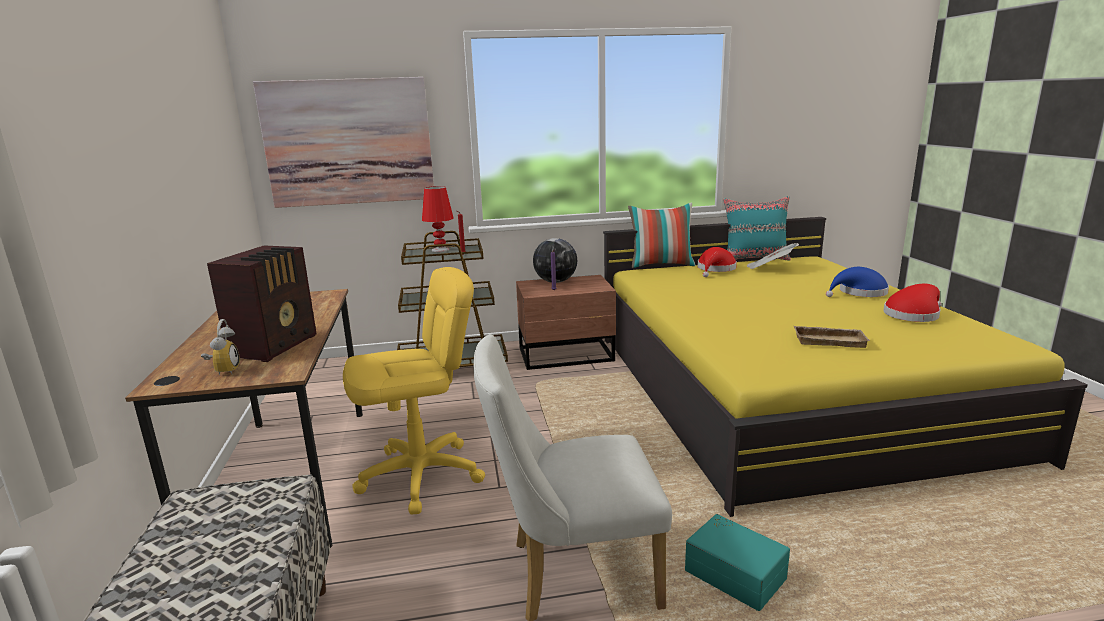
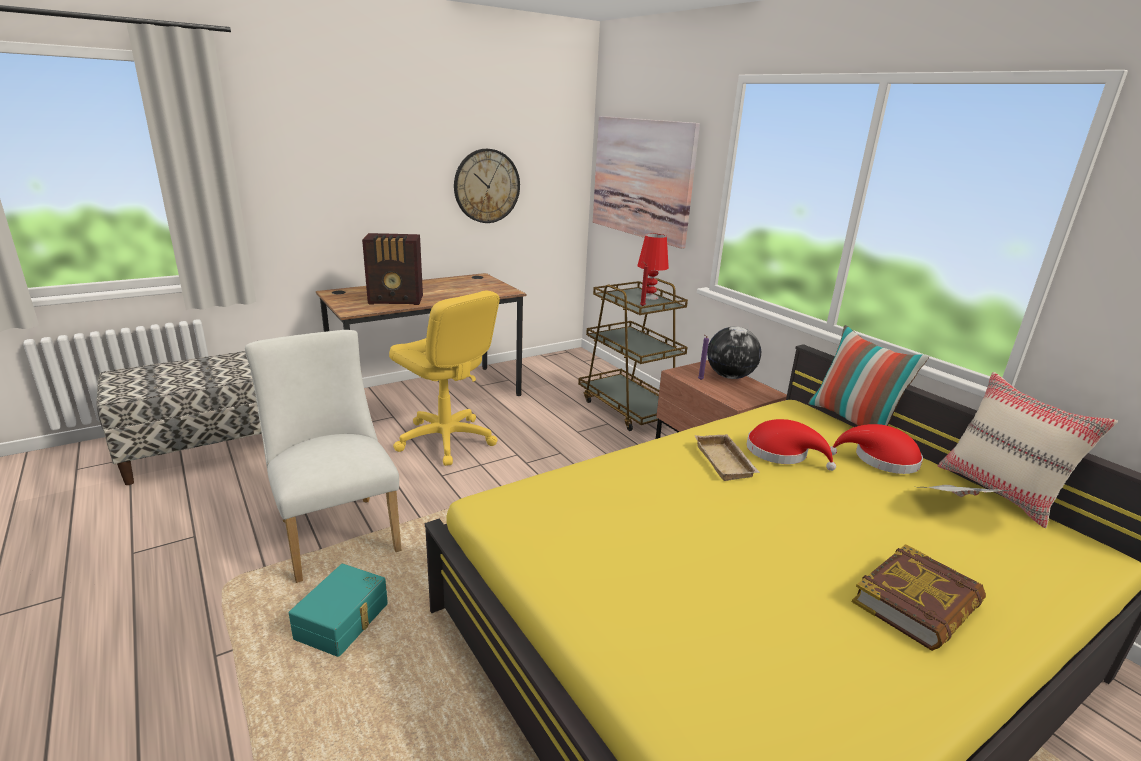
camera: 65 degrees right, 5 degrees up
(200, 180) = (486, 186): none -> wall clock
(224, 370) = (353, 299): alarm clock -> none
(755, 259) = (1000, 492): turquoise pillow -> beige pillow
(829, 340) = (627, 558): beige tray -> beige tray (726, 462)
(859, 293) = (917, 604): blue hat -> book
(913, 314) = (844, 666): red hat -> red hat (782, 453)

